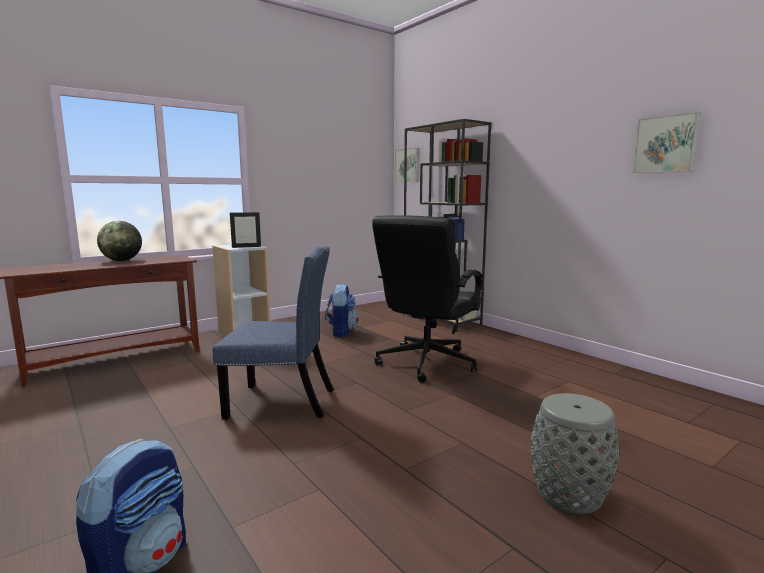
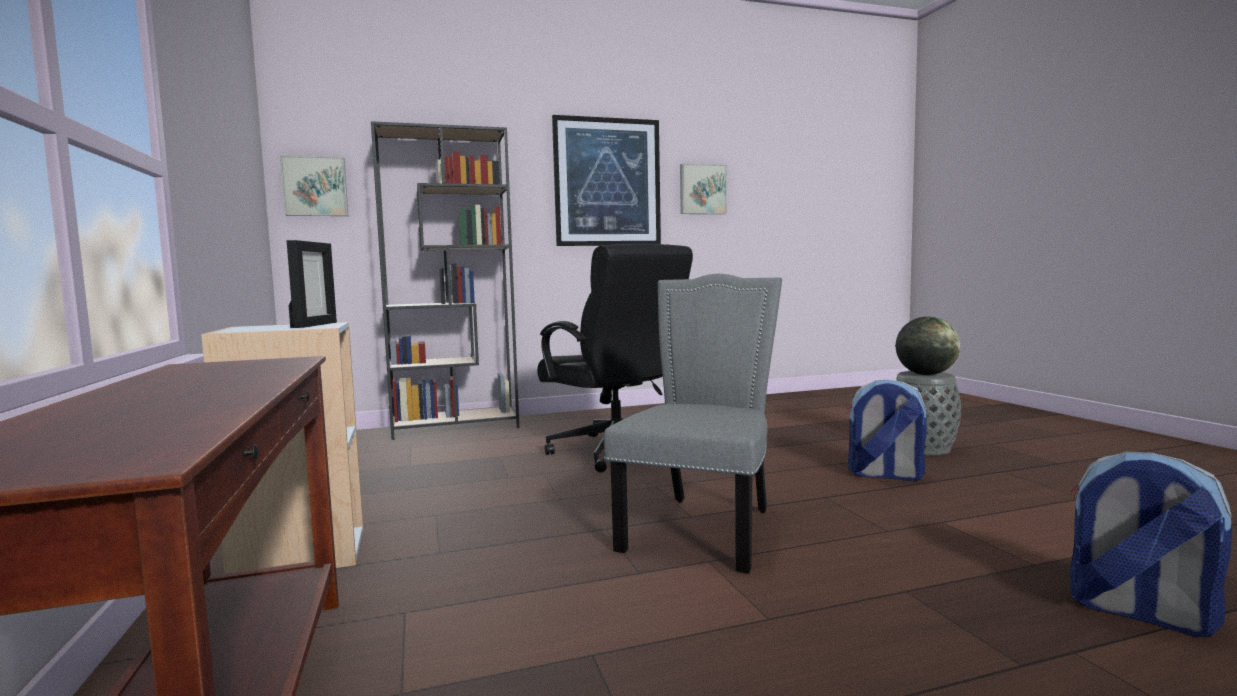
camera: 70 degrees left, 5 degrees down
(122, 260) = (143, 388): globe -> globe (926, 374)
(279, 402) = (701, 532): blue chair -> grey chair
(341, 332) = (417, 478): backpack -> backpack (884, 475)
(566, 146) = (607, 182): none -> picture

